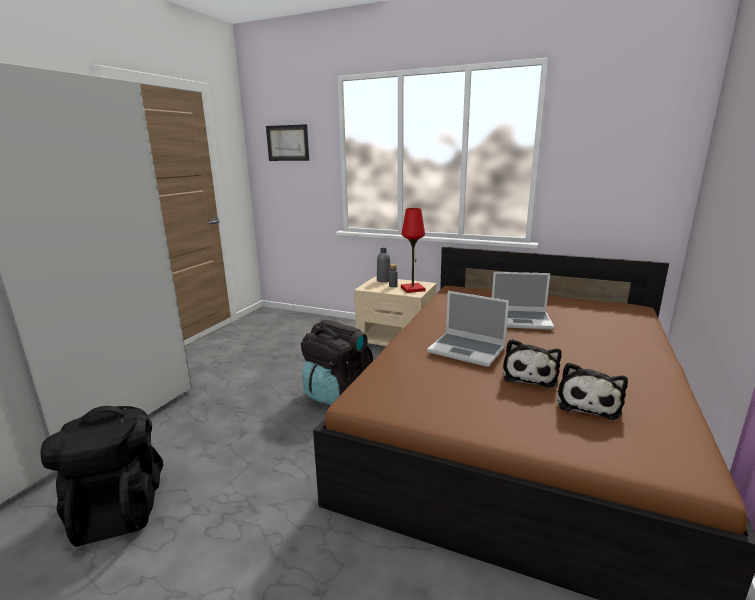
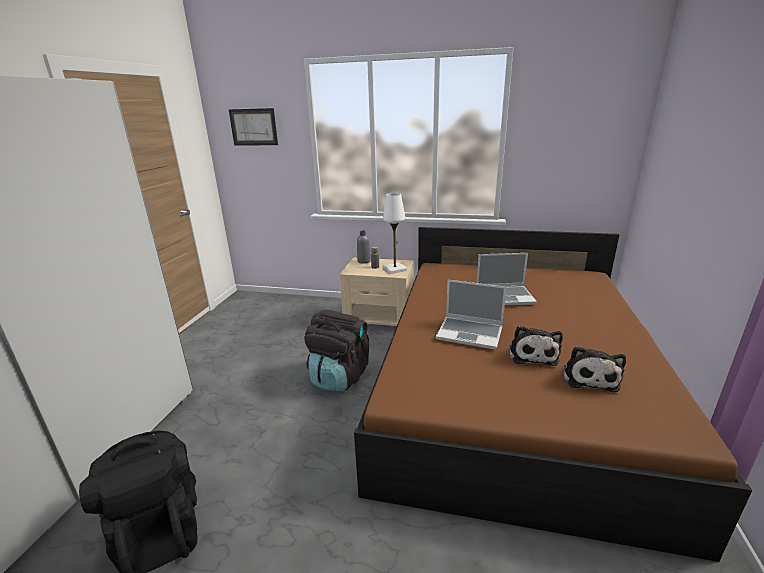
camera: 10 degrees left, 5 degrees up
(412, 289) = (395, 269): red table lamp -> white table lamp

